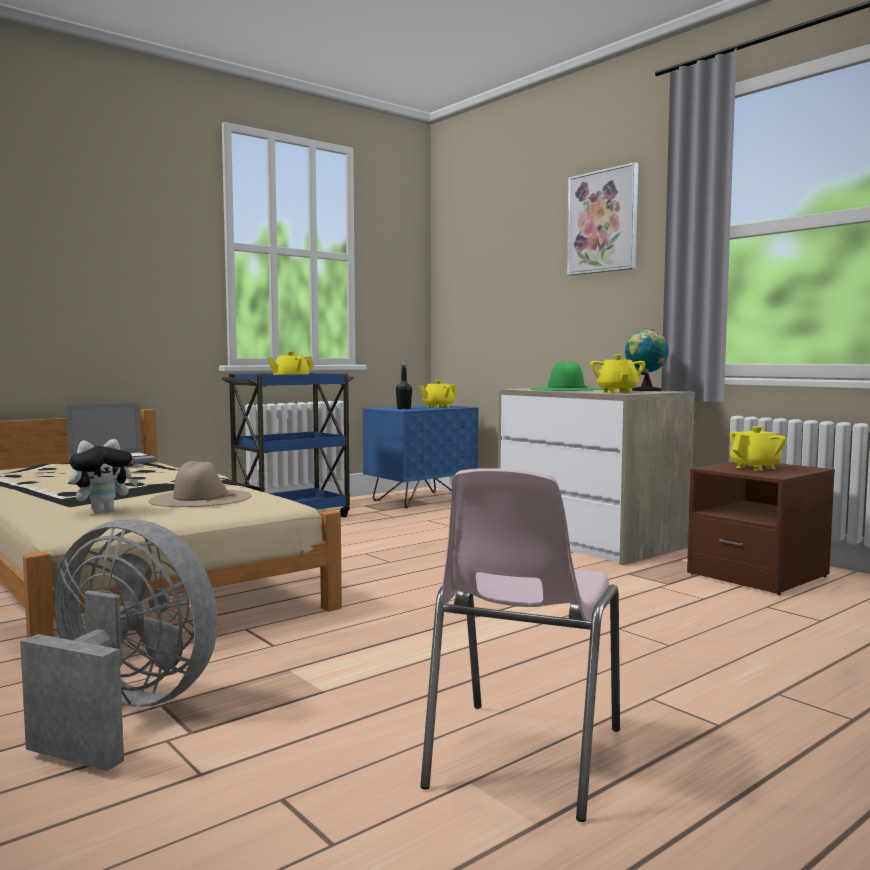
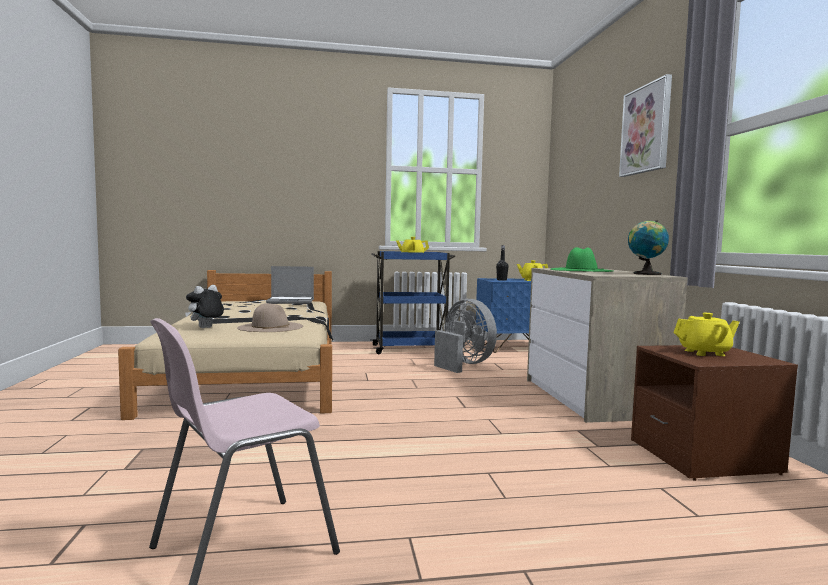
camera: 30 degrees right, 0 degrees up
(103, 511) = (205, 328): plush toy -> plush toy turned 135 degrees clockwise
(123, 714) = (119, 449): grey fan -> grey fan (464, 365)
(617, 391) = (606, 273): yellow teapot -> none

